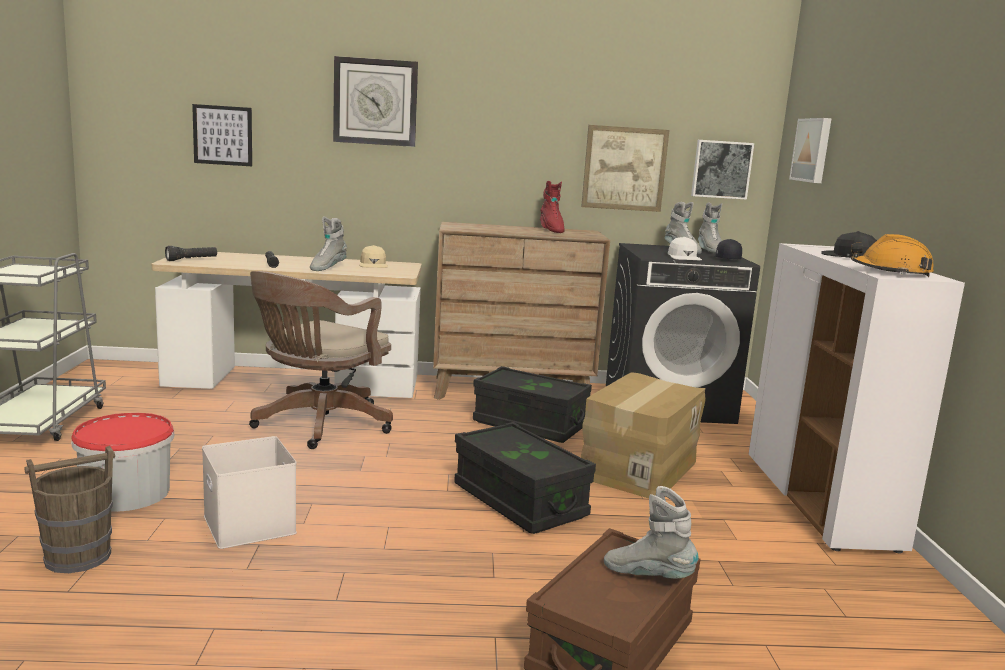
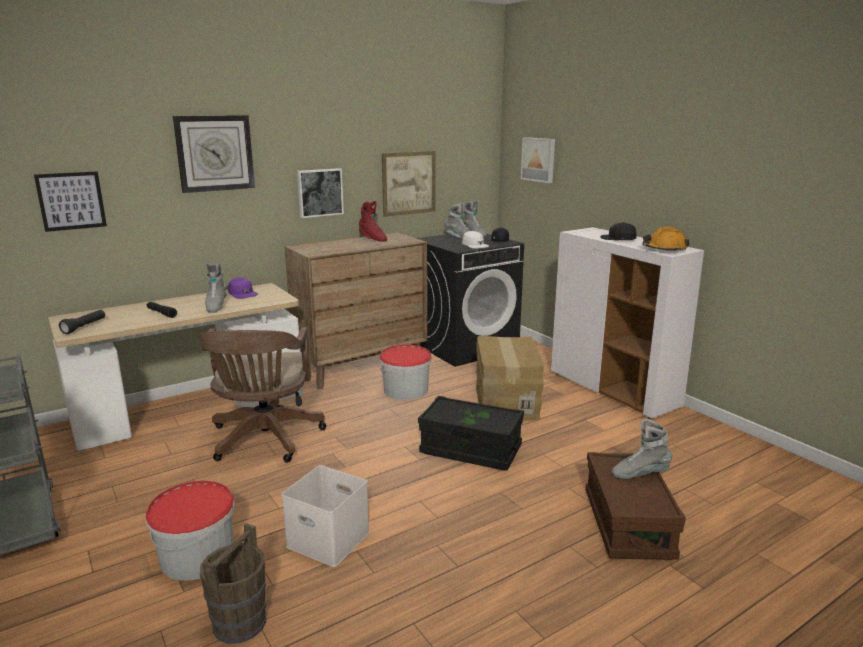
camera: 30 degrees left, 5 degrees up
(373, 265) = (242, 294): beige cap -> purple cap
(529, 424) = (406, 390): black storage box -> bucket
(721, 169) = (468, 175): picture -> picture (319, 192)

